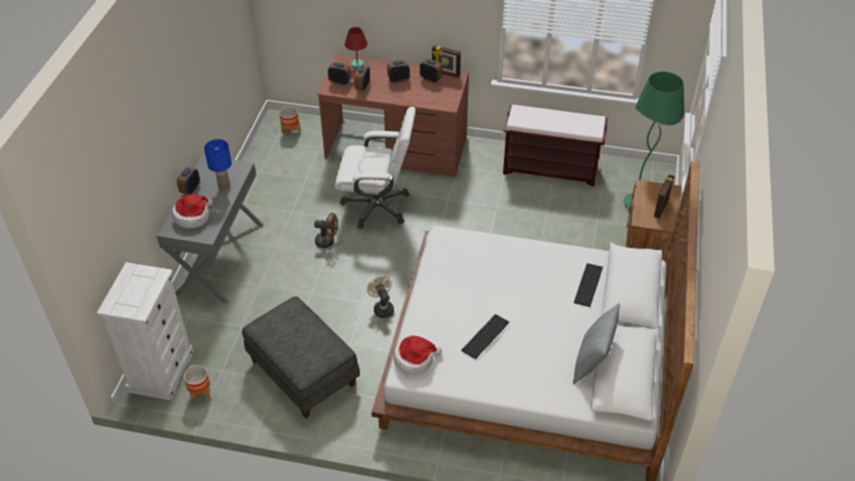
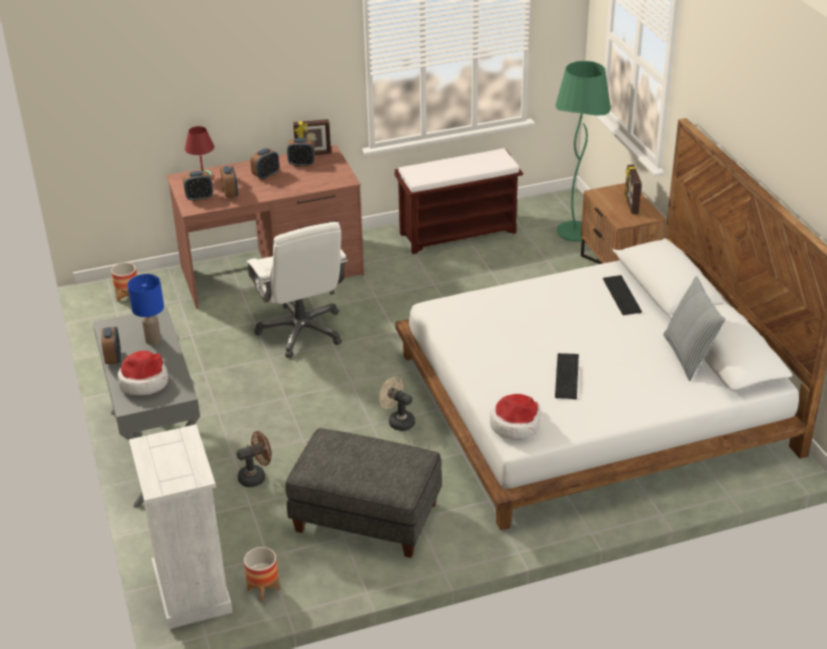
camera: 30 degrees left, 10 degrees down
(328, 241) = (276, 384): brown fan -> brown fan (256, 476)
(377, 206) = (302, 331): white office chair -> white office chair turned 90 degrees clockwise

